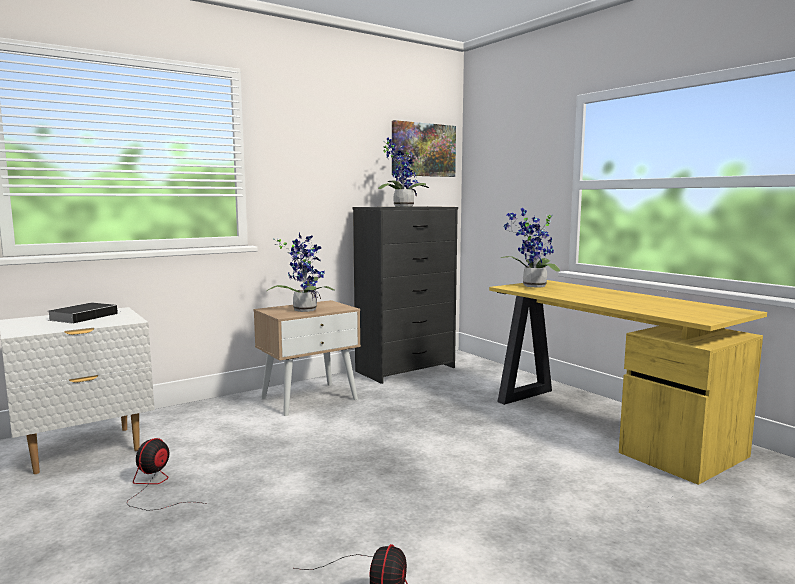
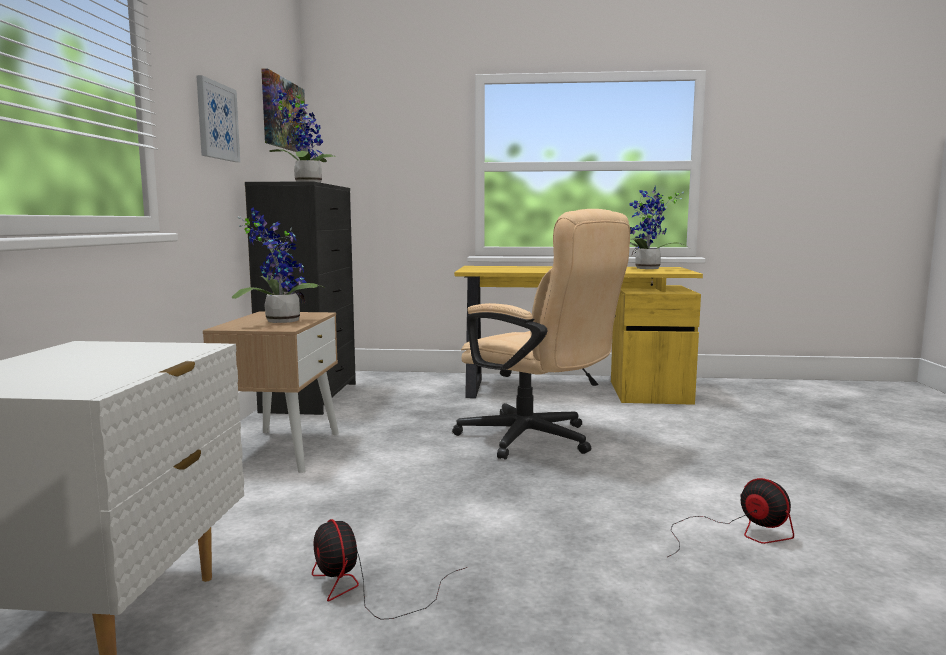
camera: 50 degrees left, 0 degrees up
(84, 316) = (72, 358): book -> none
(324, 168) = (217, 121): none -> picture
(452, 453) = (537, 440): none -> beige office chair
(531, 286) = (484, 269): potted plant -> potted plant (647, 269)

